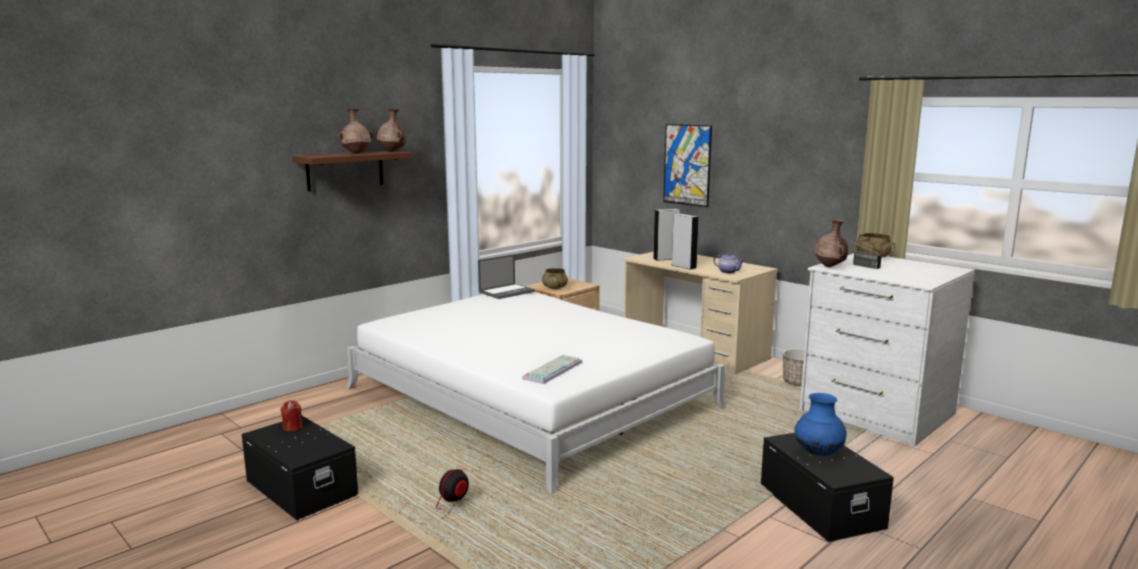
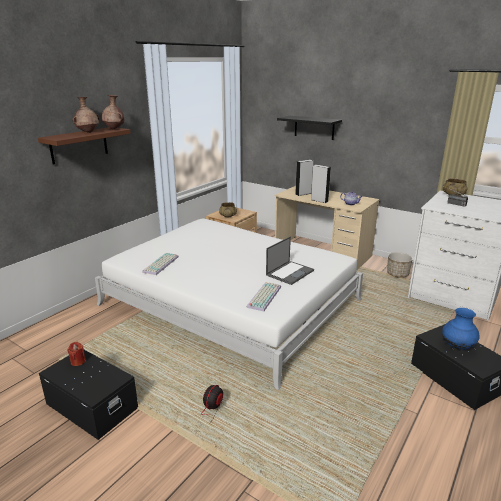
camera: 10 degrees left, 10 degrees up
(432, 331) = (161, 264): none -> keyboard
(507, 291) = (199, 223): laptop -> laptop (290, 272)
(687, 165) = (314, 127): picture -> black shelf
(830, 266) = (434, 206): brown vase -> none

